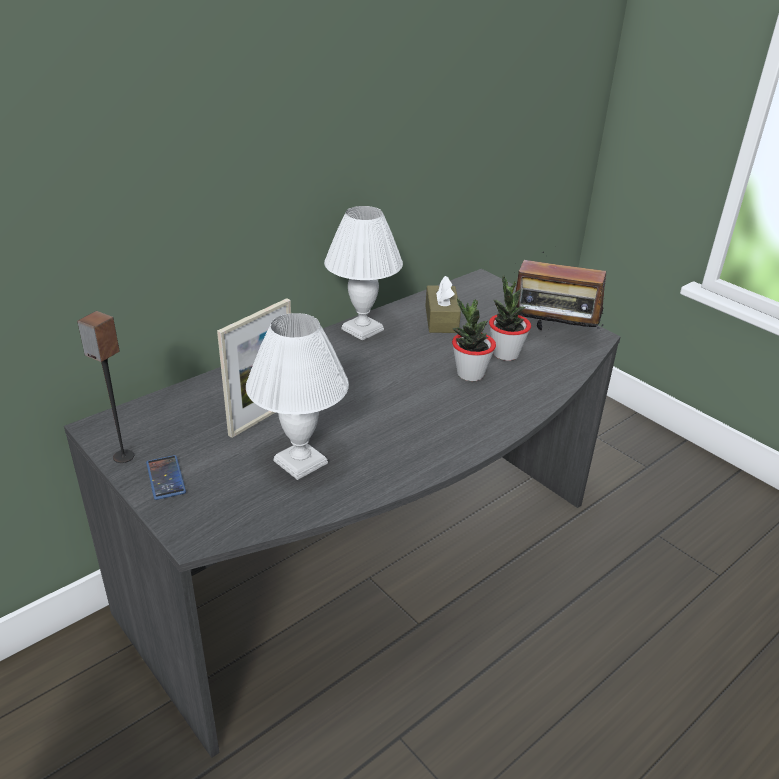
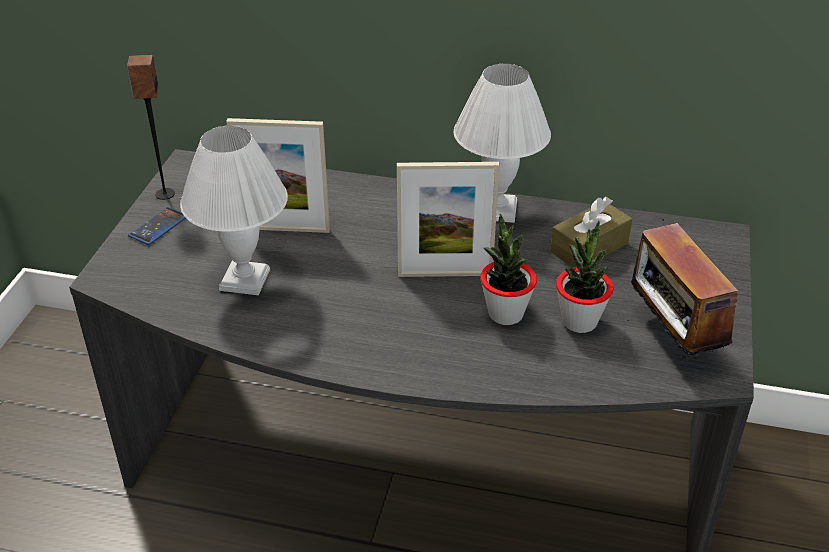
camera: 55 degrees right, 5 degrees up
(404, 377) = (445, 274): none -> picture frame

